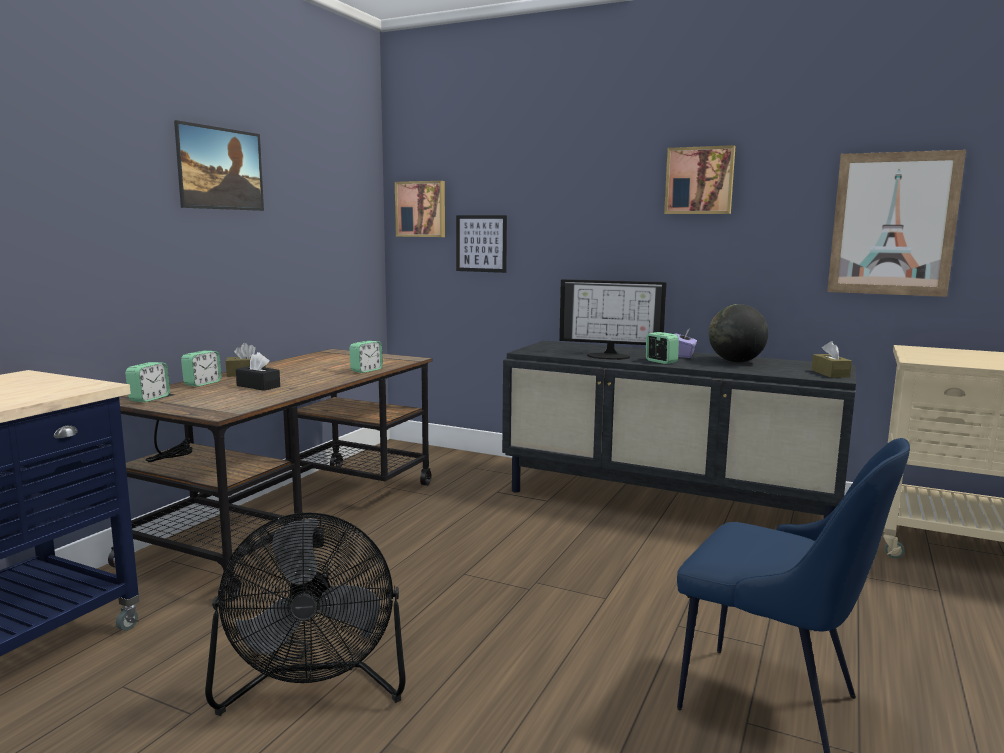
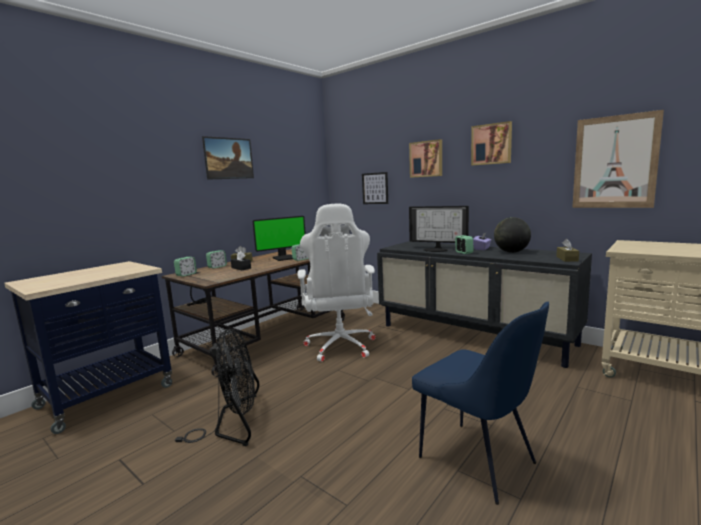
camera: 15 degrees right, 0 degrees up
(307, 685) = (232, 422): black fan -> black fan turned 105 degrees counterclockwise
(329, 367) = (284, 258): none -> monitor
(421, 209) = (345, 171): picture -> picture (426, 159)
(447, 530) = (340, 346): none -> white office chair

